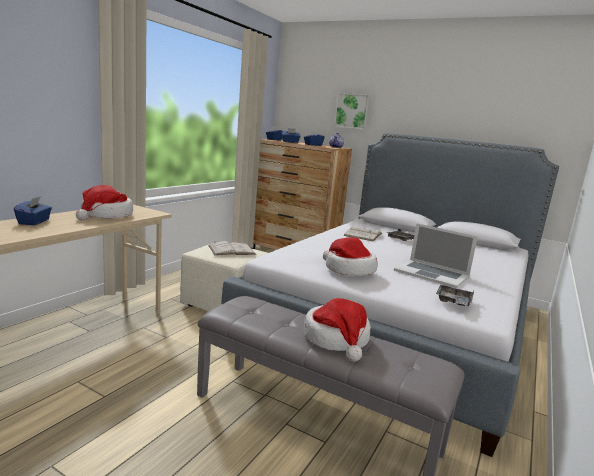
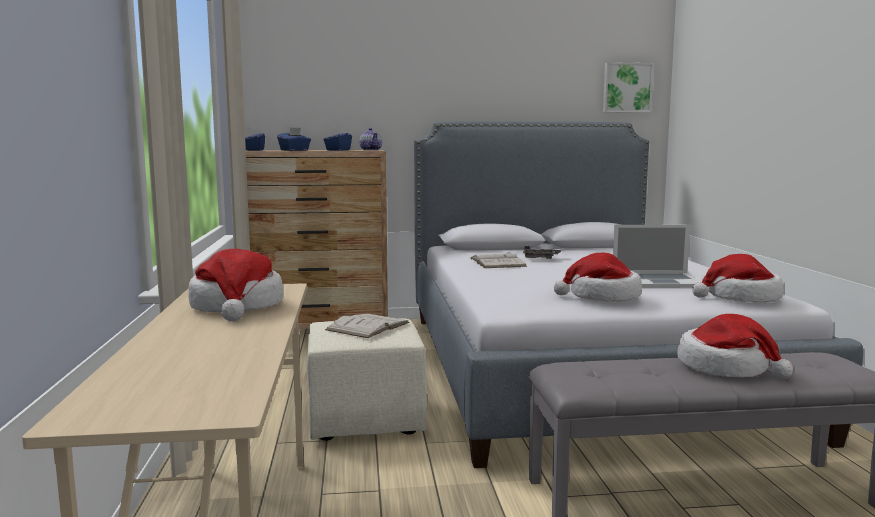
camera: 35 degrees left, 5 degrees down
(34, 222) = (178, 342): blue tissue box -> none
(352, 111) = (374, 94): picture -> picture (627, 88)
(453, 302) = (741, 298): grey tray -> hat

